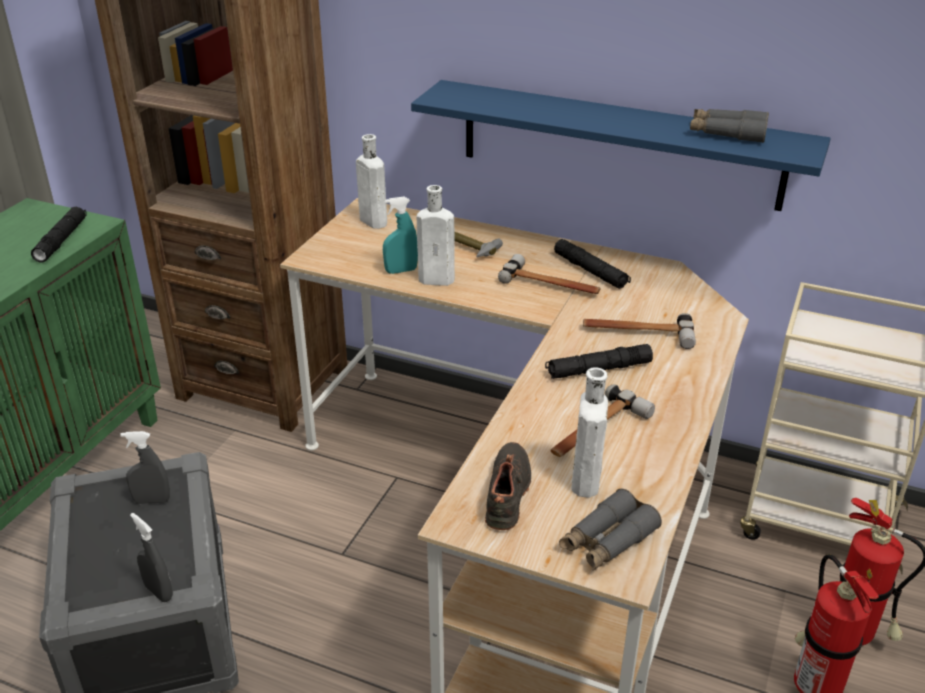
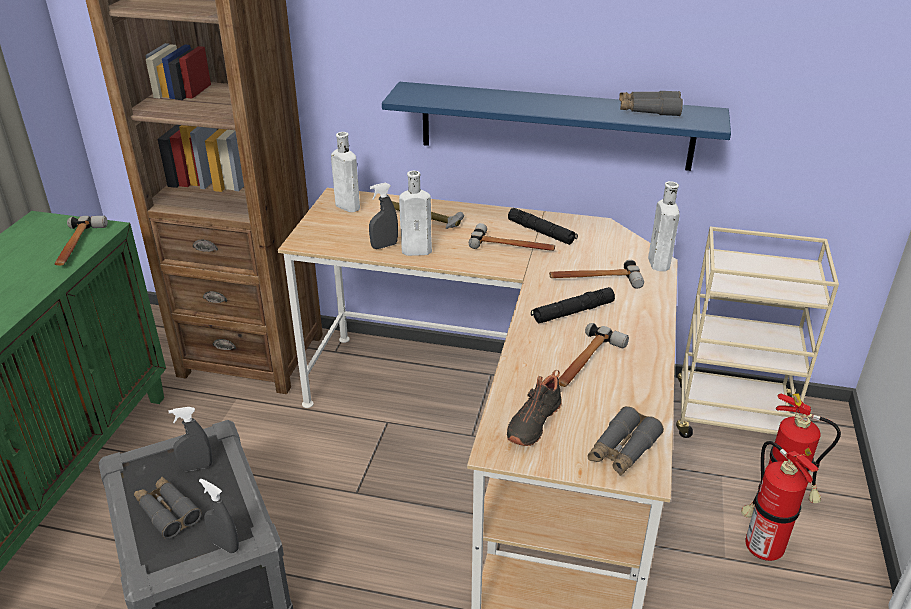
camera: 10 degrees left, 0 degrees up
(61, 240) = (77, 246): black flashlight -> hammer
(108, 546) = (167, 512): none -> grey binoculars
(401, 271) = (384, 246): turquoise spray bottle -> grey spray bottle
(509, 494) = (532, 422): black shoe -> black shoe turned 150 degrees counterclockwise
(585, 483) = (591, 406): white bottle -> white bottle (659, 264)

